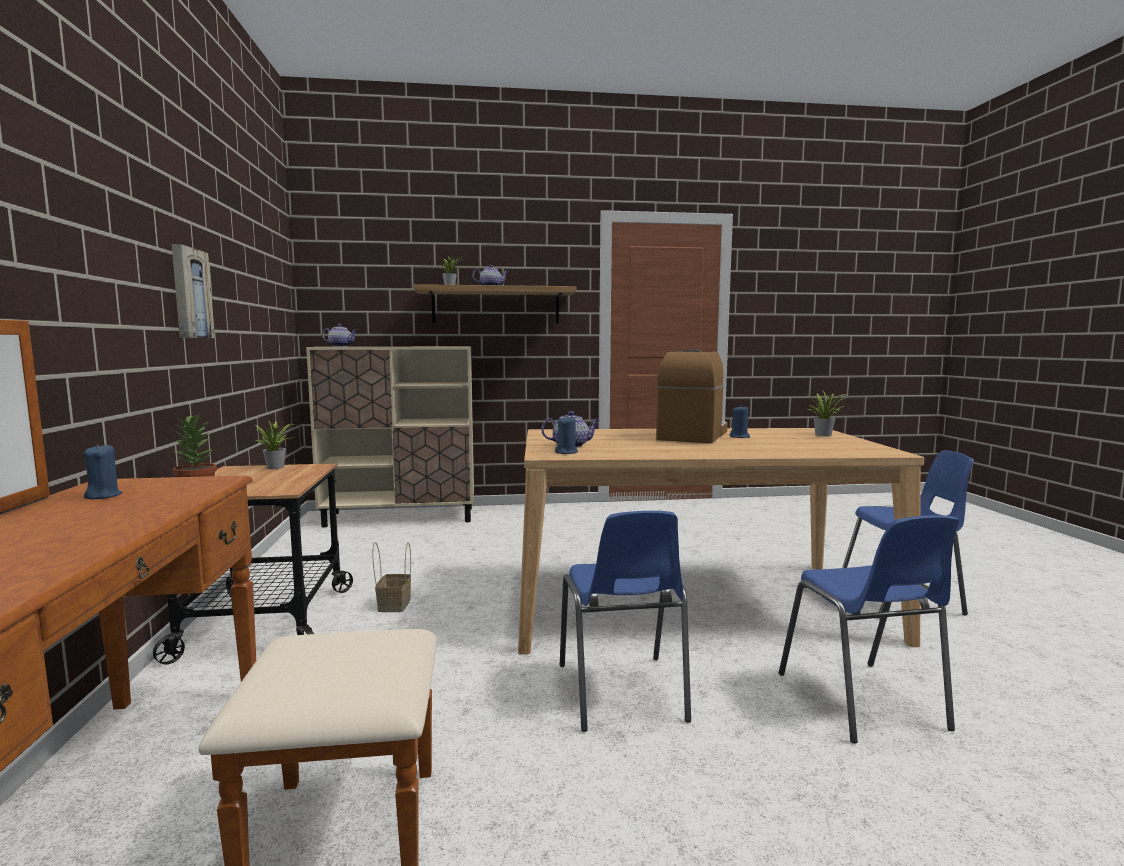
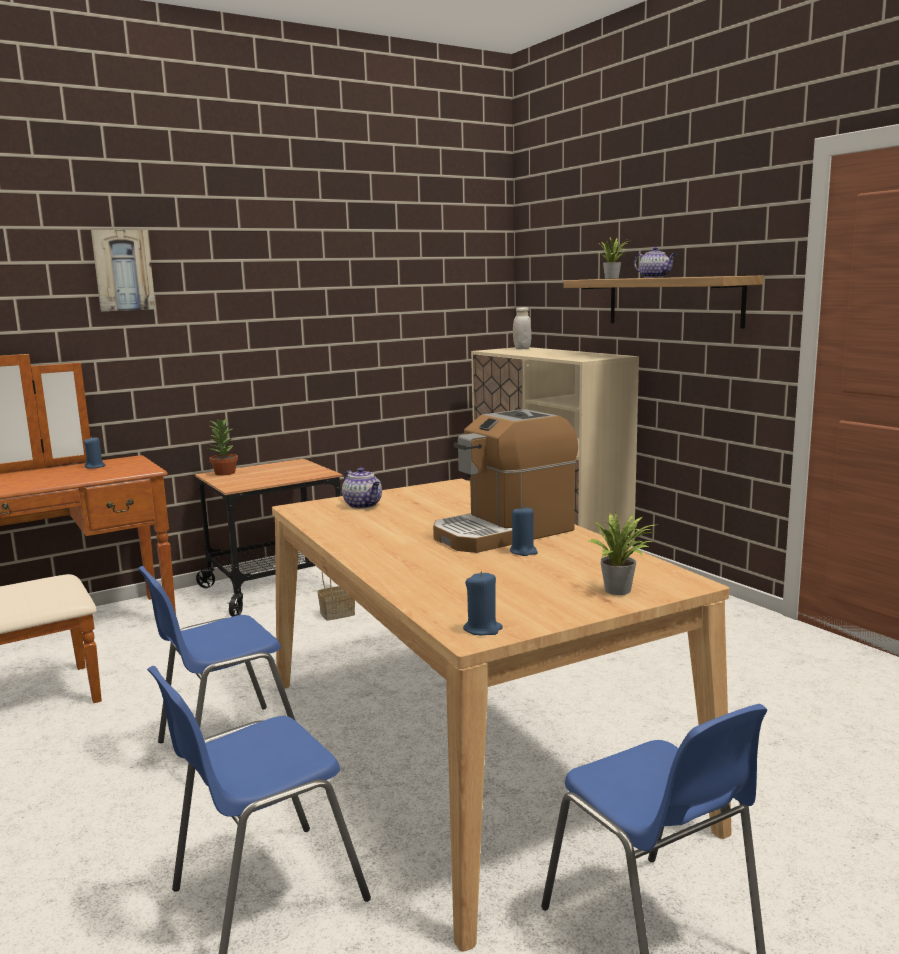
camera: 65 degrees right, 5 degrees up
(189, 293) = (284, 319): picture -> picture (123, 270)
(278, 467) = (310, 467): potted plant -> none
(341, 346) = (522, 349): teapot -> white jar
(566, 452) = (320, 510): blue candle -> blue candle (482, 629)
(693, 435) = (504, 532): coffee machine -> coffee machine turned 150 degrees clockwise

